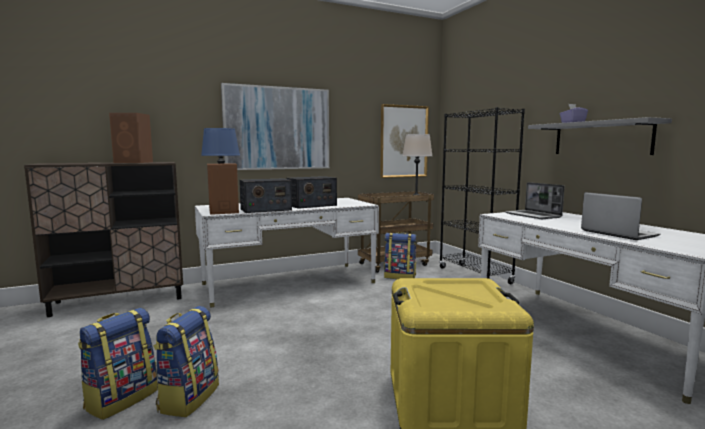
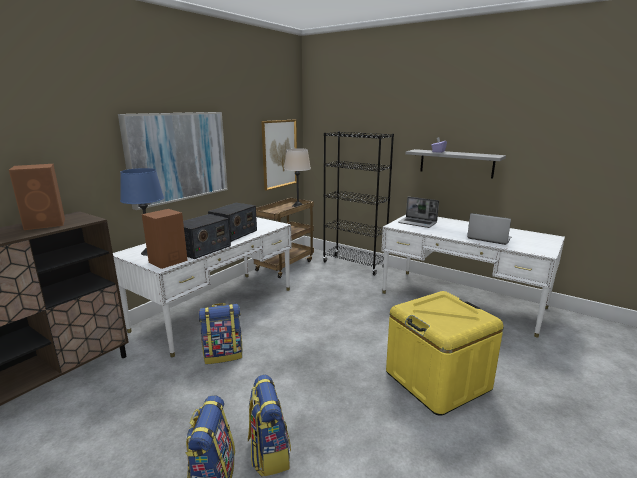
camera: 30 degrees left, 10 degrees up
(400, 276) = (302, 278): backpack -> backpack (223, 355)

